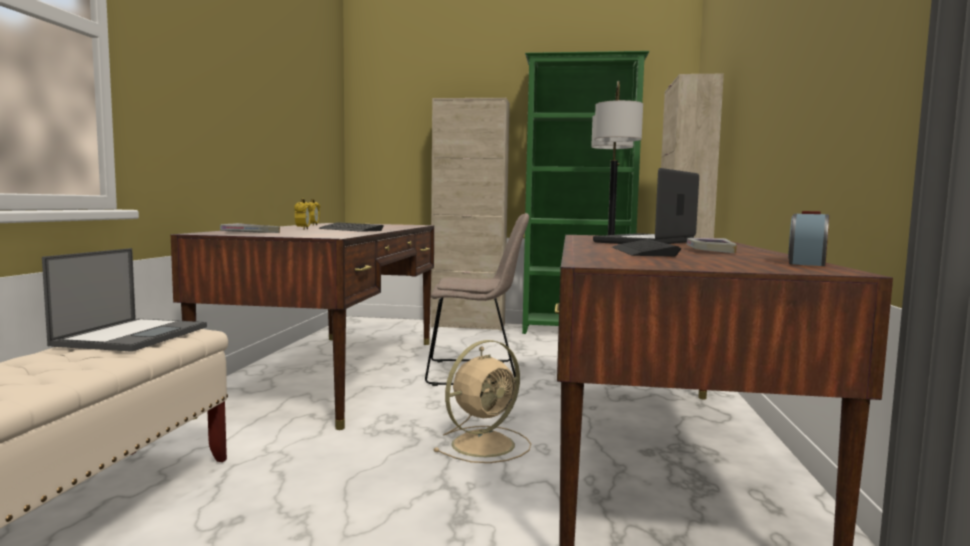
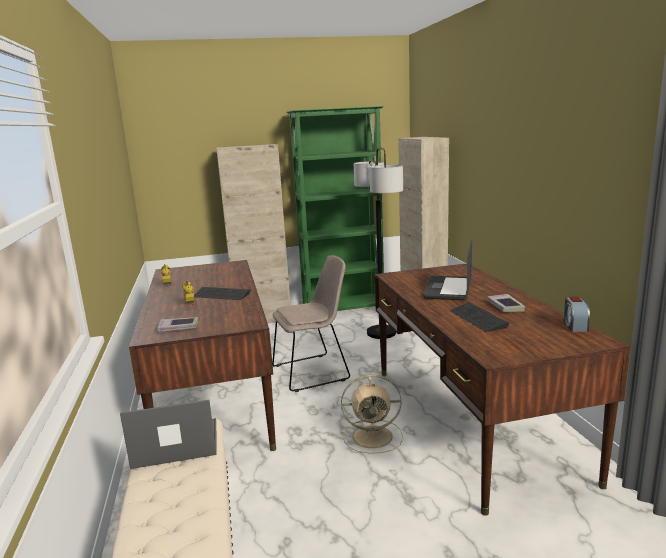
camera: 20 degrees left, 10 degrees up
(133, 335) = (174, 444): laptop -> laptop turned 90 degrees counterclockwise
(485, 444) = (374, 436): beige fan -> beige fan turned 60 degrees clockwise

